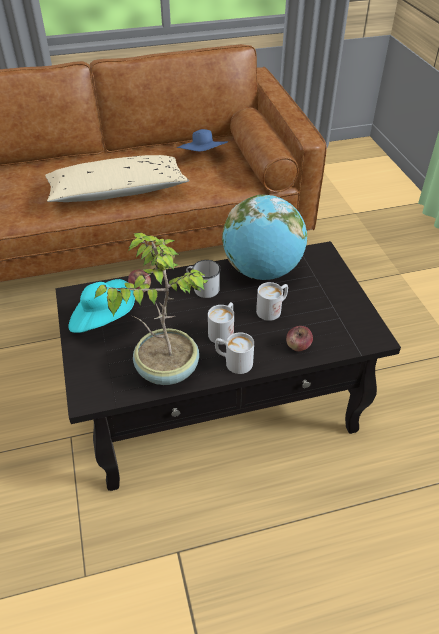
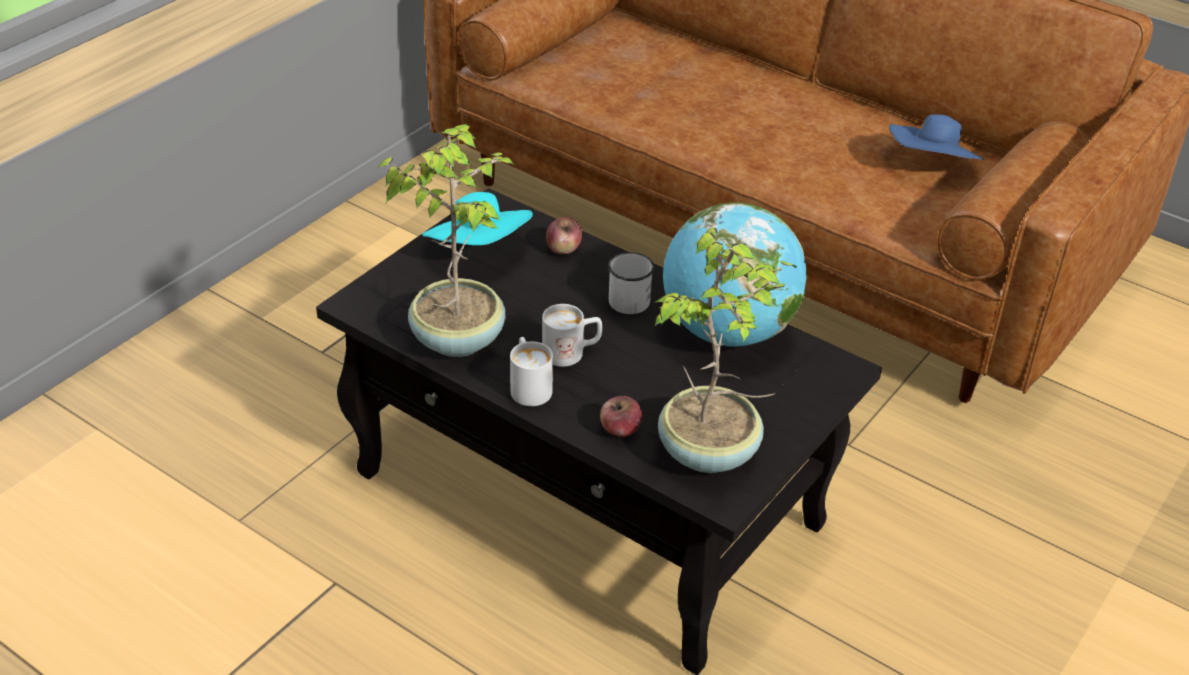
camera: 50 degrees right, 5 degrees down
(117, 192) = (741, 138): beige pillow -> none
(272, 309) = (662, 376): white mug -> none
(342, 324) = (710, 453): none -> potted plant

